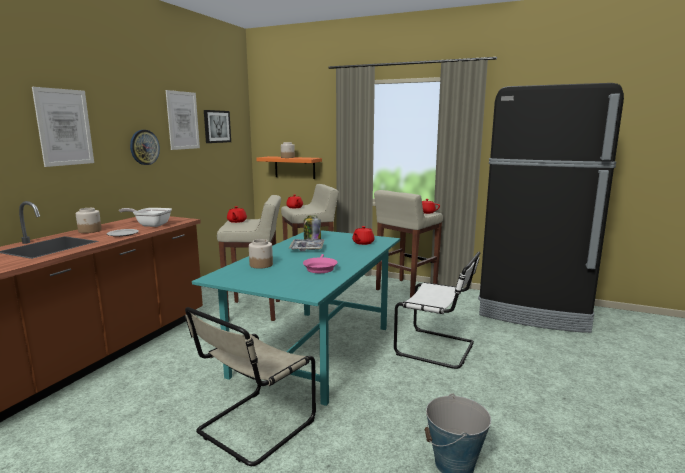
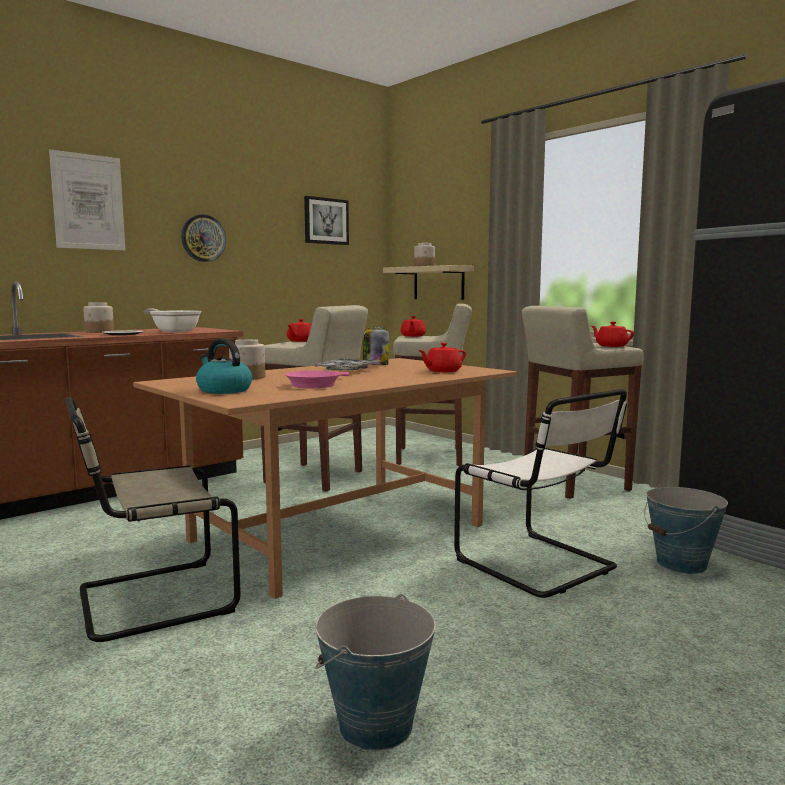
camera: 25 degrees right, 5 degrees down
(183, 120) = (268, 208): picture -> none
(276, 283) = (223, 390): none -> kettle
(294, 167) = (438, 283): orange shelf -> beige shelf
(314, 351) = (338, 533): turquoise dining table -> brown dining table
(496, 333) = (681, 564): none -> bucket

